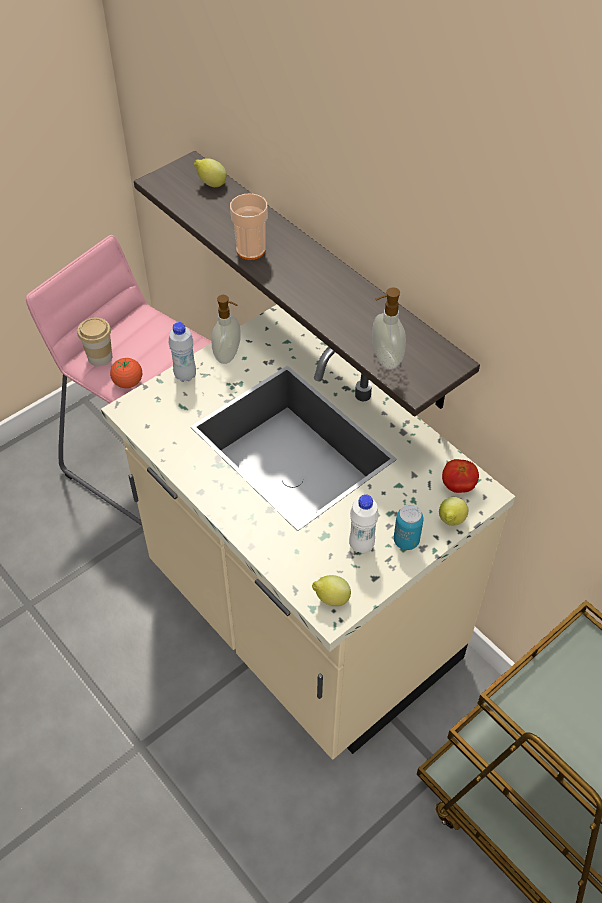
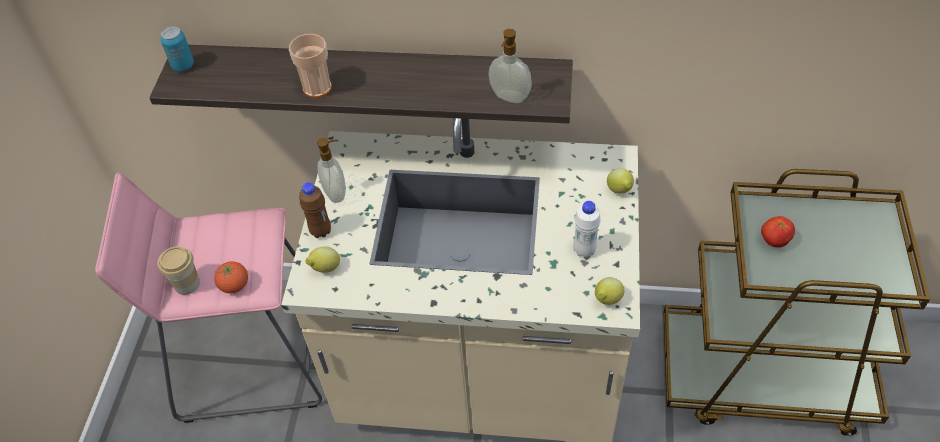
camera: 40 degrees left, 0 degrees up
(185, 375) = (321, 231): white bottle -> brown bottle
(211, 184) = (222, 60): lemon -> lemon (325, 268)
(406, 541) = (608, 224): can -> can (183, 65)
(458, 486) = (597, 165): tomato -> tomato (774, 240)

